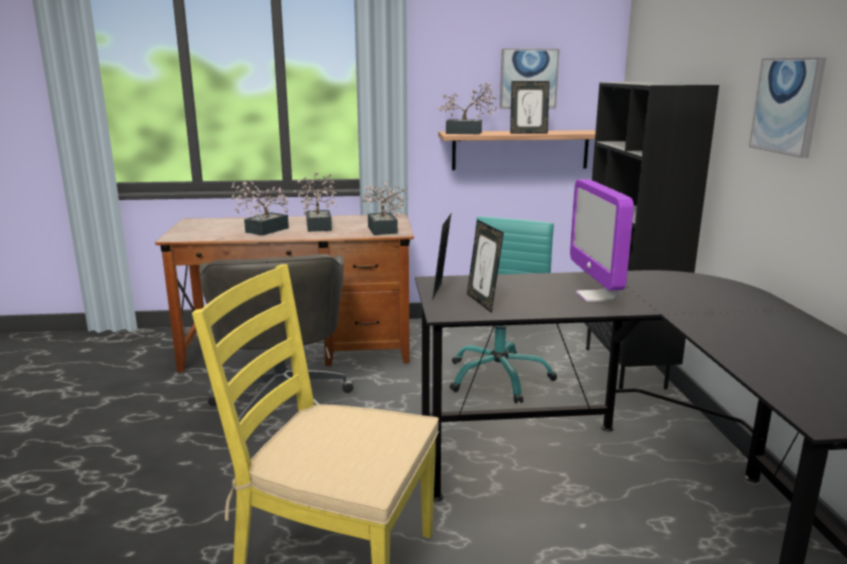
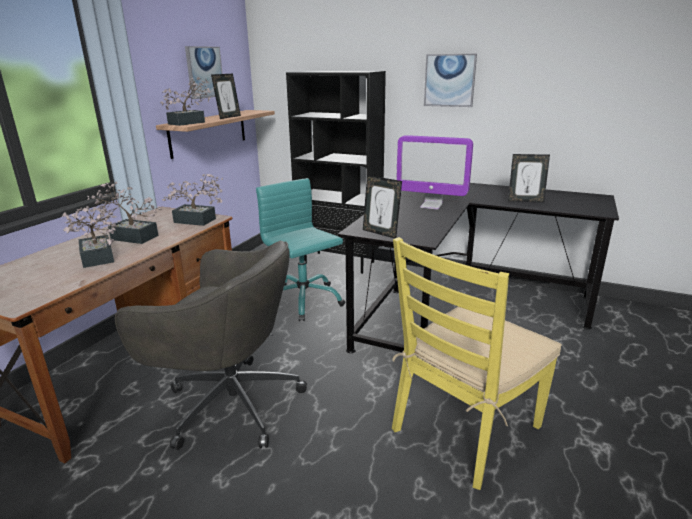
camera: 60 degrees left, 5 degrees up
(483, 302) = (414, 228): picture frame -> picture frame (525, 201)

